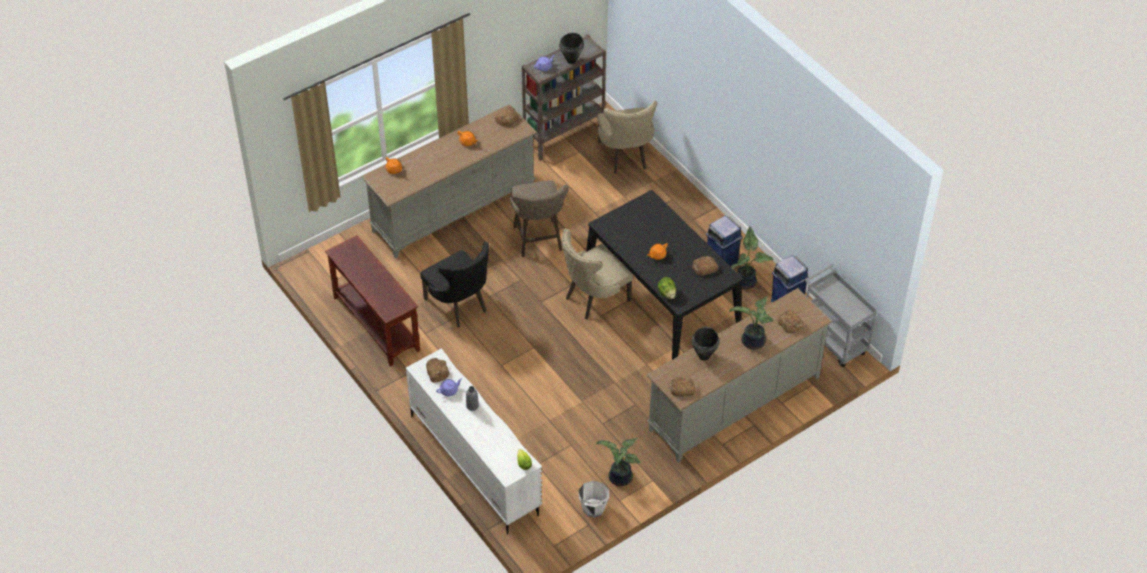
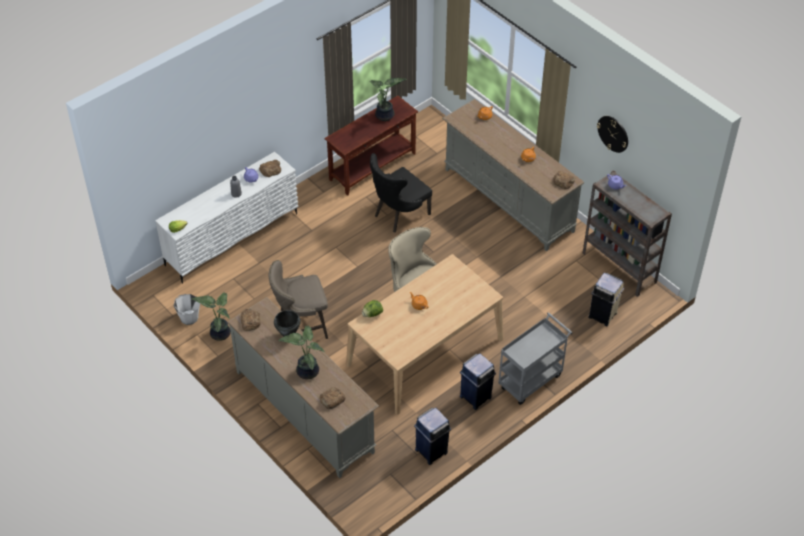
camera: 85 degrees right, 0 degrees up
(511, 35) = (613, 133): none -> wall clock
(538, 240) = (481, 259): beige stool -> beige stool (300, 329)
(571, 60) = (630, 204): black cooking pot -> none
(625, 156) = (603, 315): beige chair -> beige trash can
(661, 298) = (425, 352): black dining table -> beige dining table
(704, 268) = (407, 340): bread -> none
(746, 281) = (455, 417): potted plant -> potted plant (385, 116)
(832, 341) = (386, 490): grey cart -> grey cart (531, 381)

